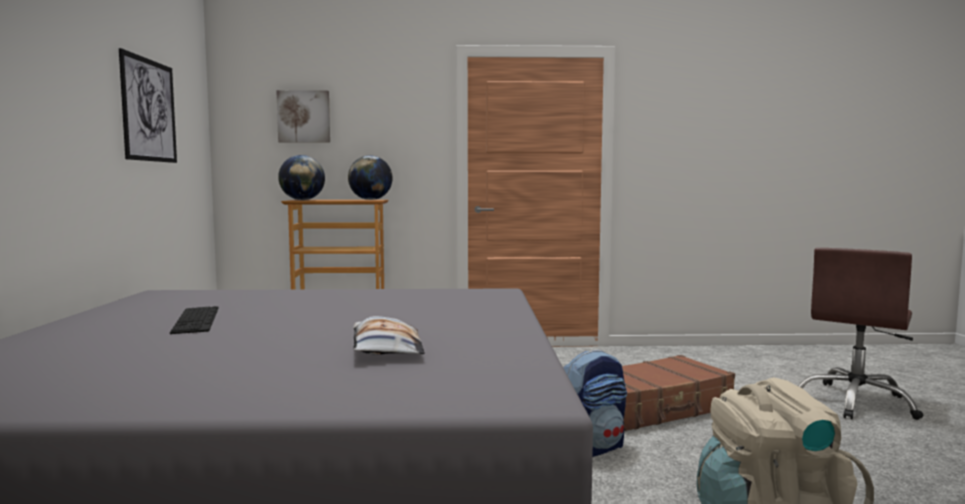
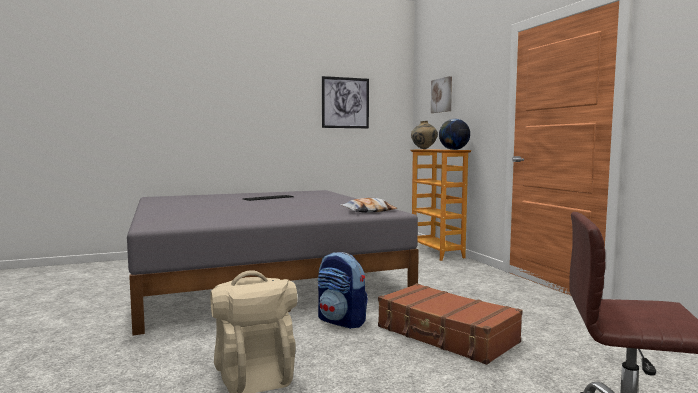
camera: 70 degrees right, 0 degrees up
(302, 200) = (424, 149): globe -> beige vase
(385, 348) = (229, 212): pillow -> pillow (368, 211)

